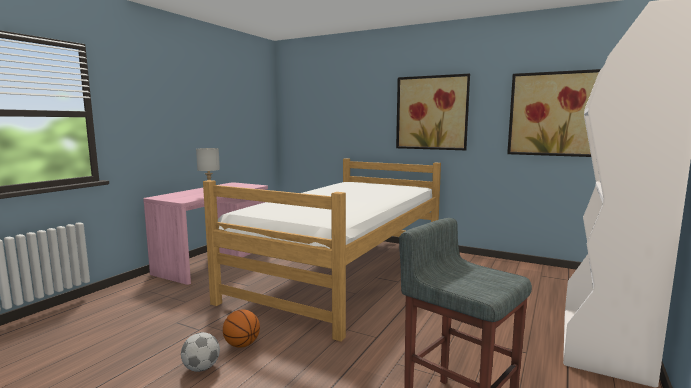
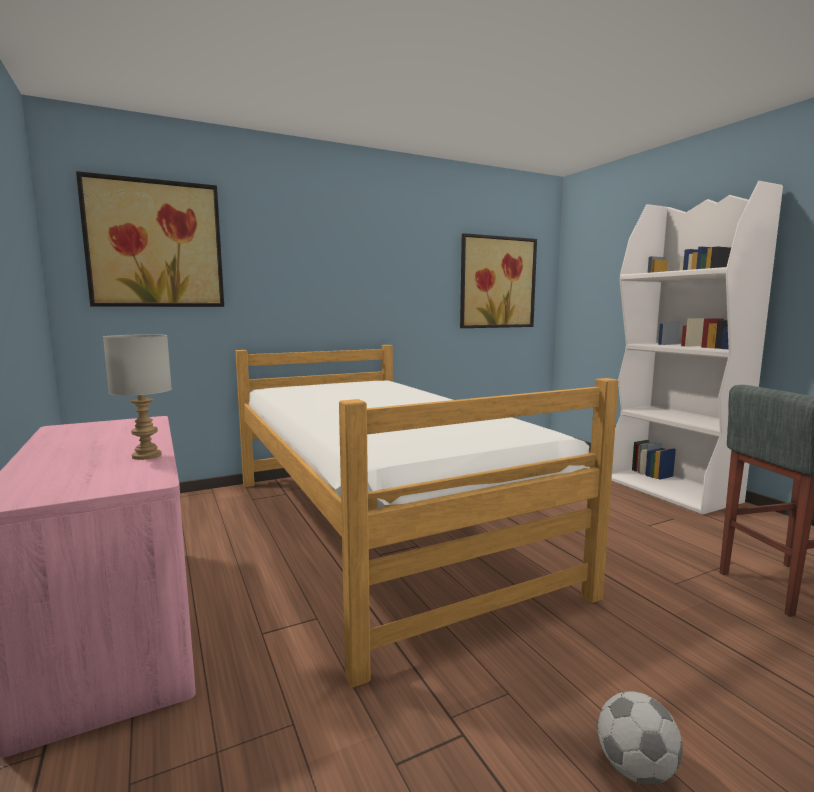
camera: 55 degrees left, 0 degrees up
(242, 344) = (564, 691): basketball -> none
(431, 113) = (373, 276): picture -> picture (155, 244)

